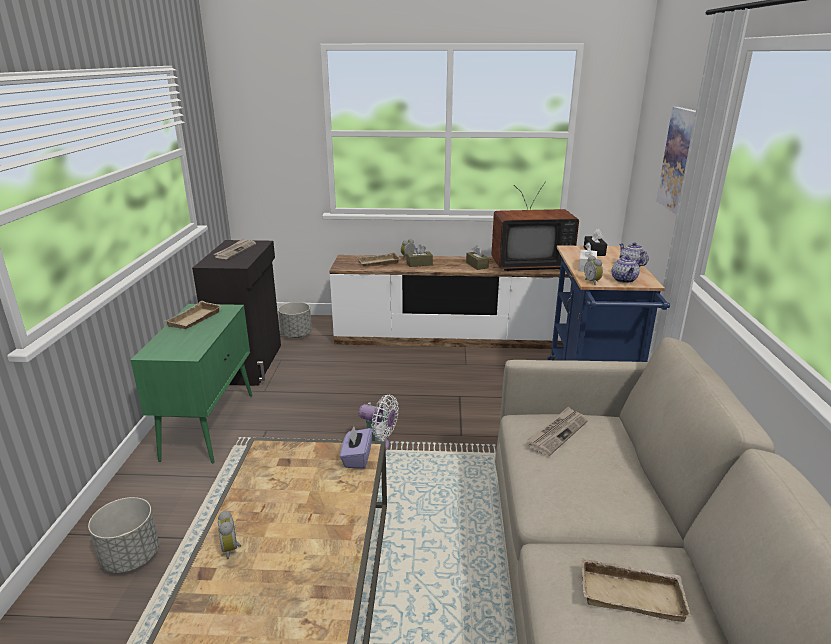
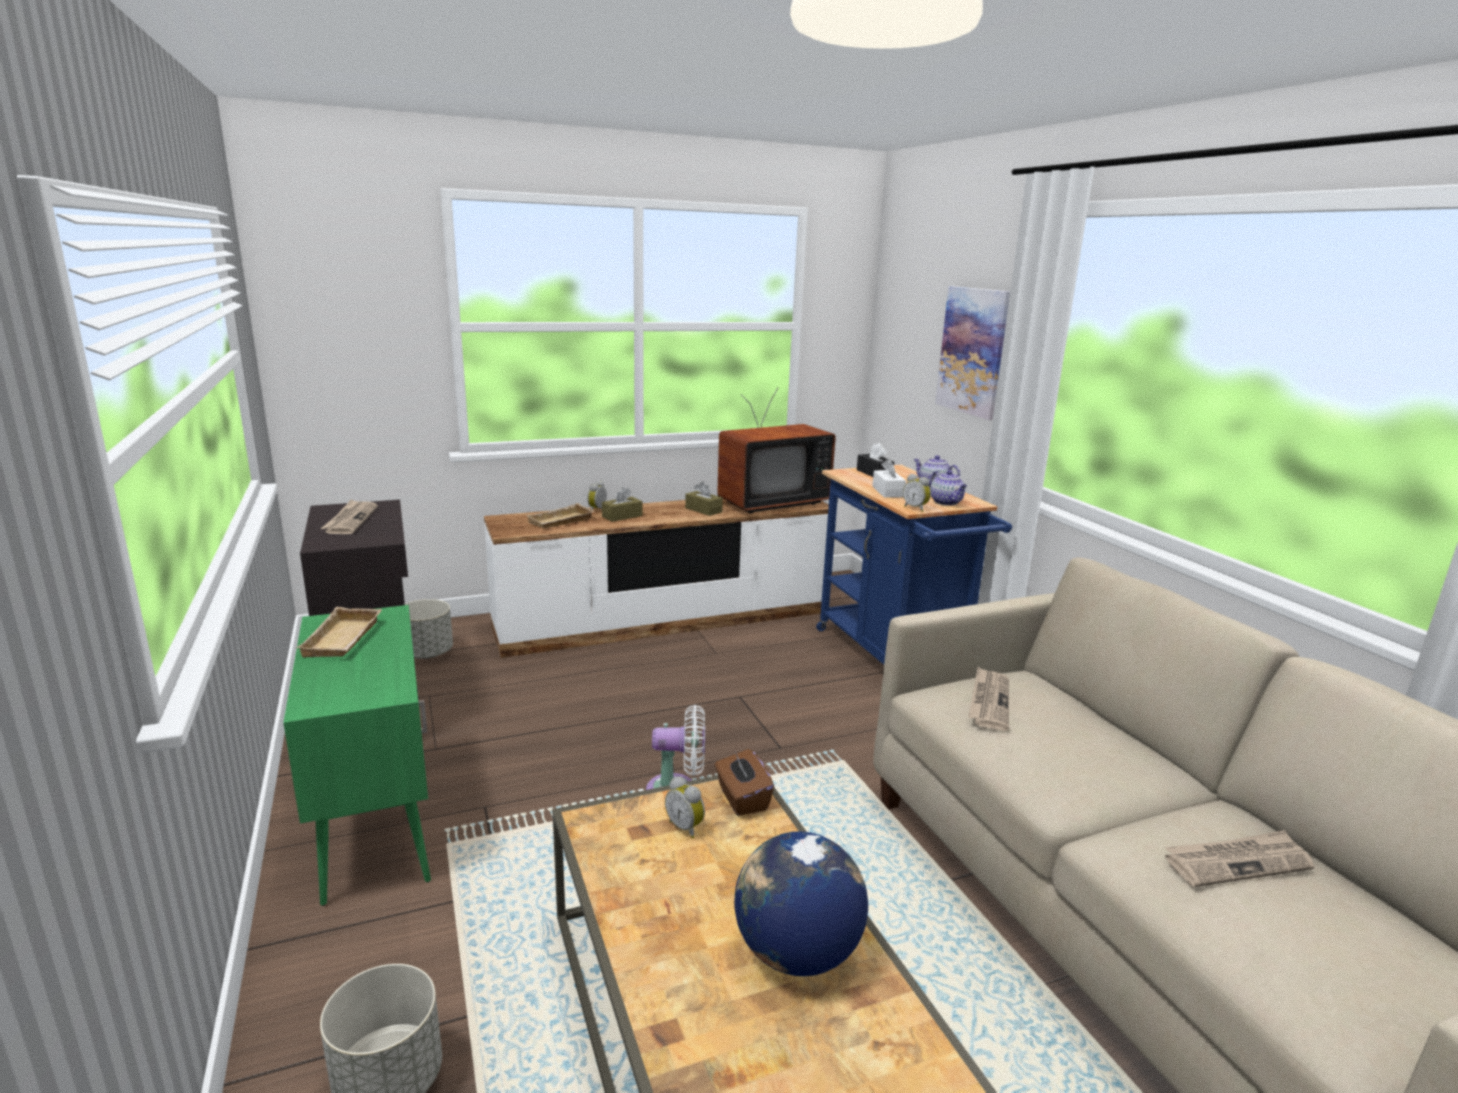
camera: 25 degrees left, 5 degrees down
(232, 548) = (675, 981): alarm clock -> alarm clock (686, 827)
(307, 556) = (795, 953): none -> globe
(357, 458) = (742, 798): purple tissue box -> brown tissue box
(632, 593) = (1237, 862): beige tray -> newspaper

